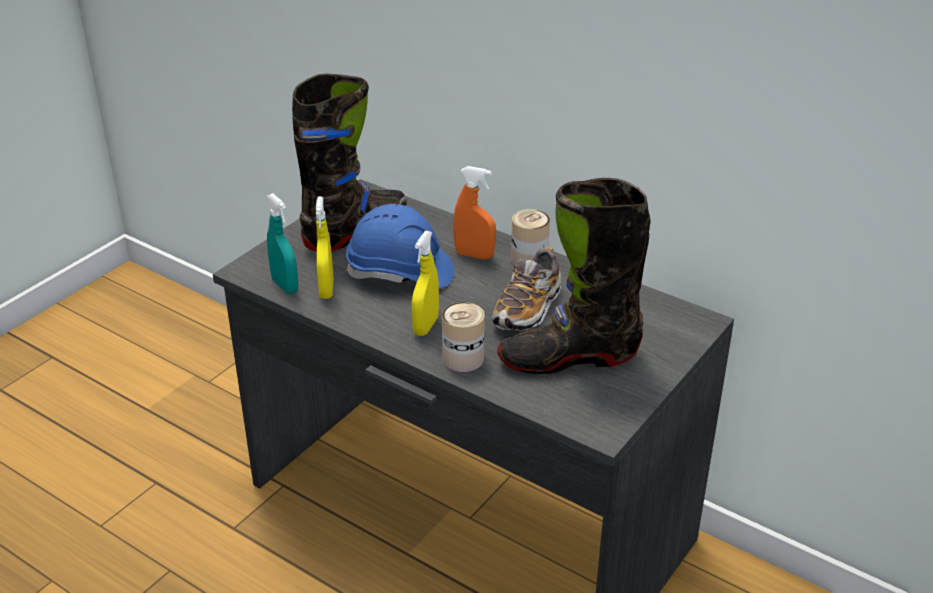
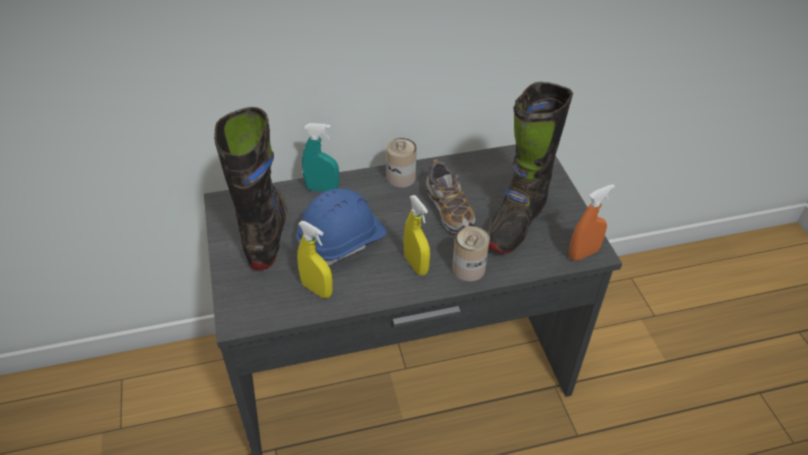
camera: 50 degrees left, 10 degrees up
(285, 286) = (285, 309): turquoise spray bottle -> turquoise spray bottle (322, 188)
(474, 255) = (365, 196): orange spray bottle -> orange spray bottle (583, 254)

